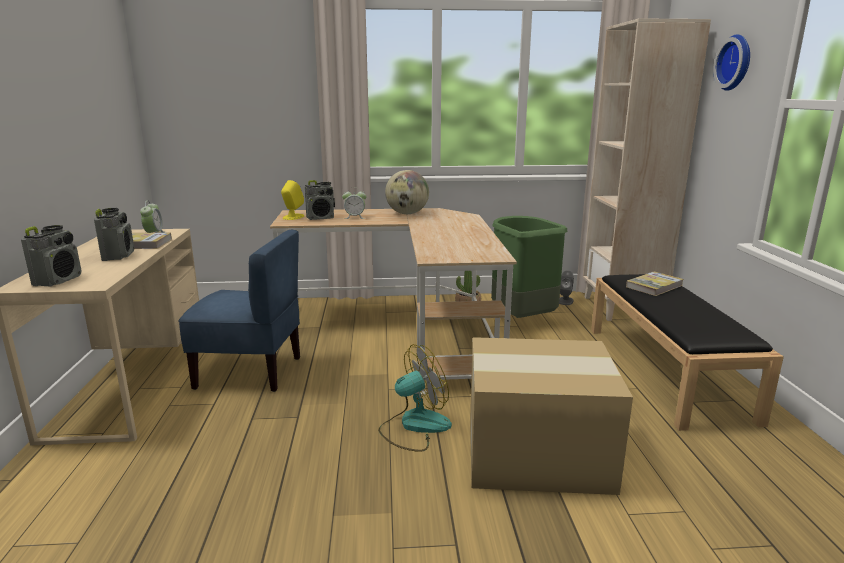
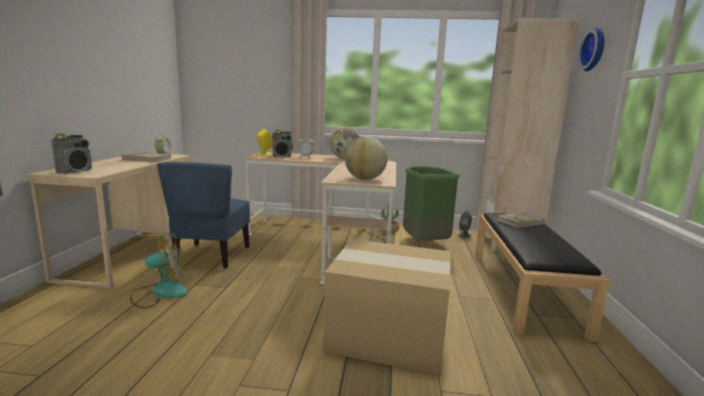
camera: 10 degrees right, 5 degrees down
(118, 256) = (128, 163): radio -> none
(250, 372) = (212, 256): blue chair -> blue chair turned 75 degrees clockwise
(414, 426) = (304, 304): fan -> fan (160, 292)
(468, 252) = (365, 179): none -> globe

